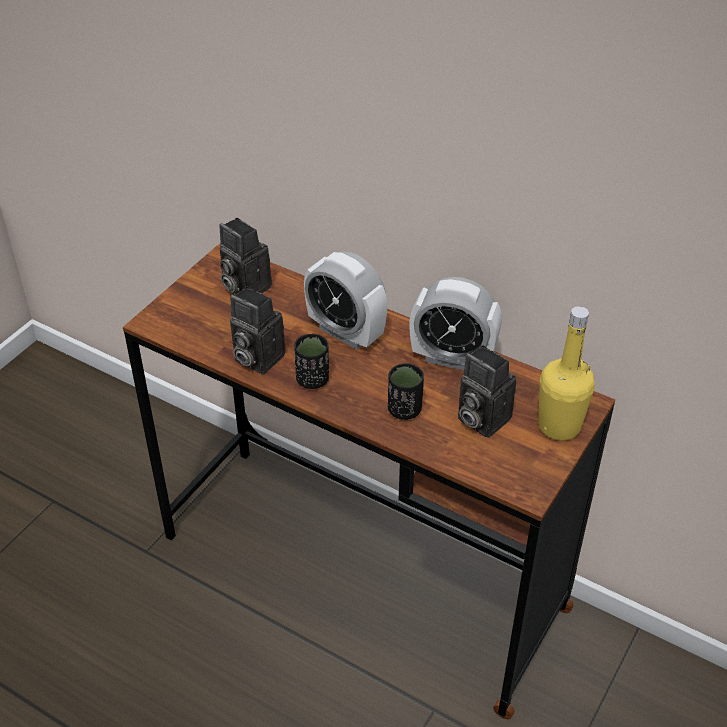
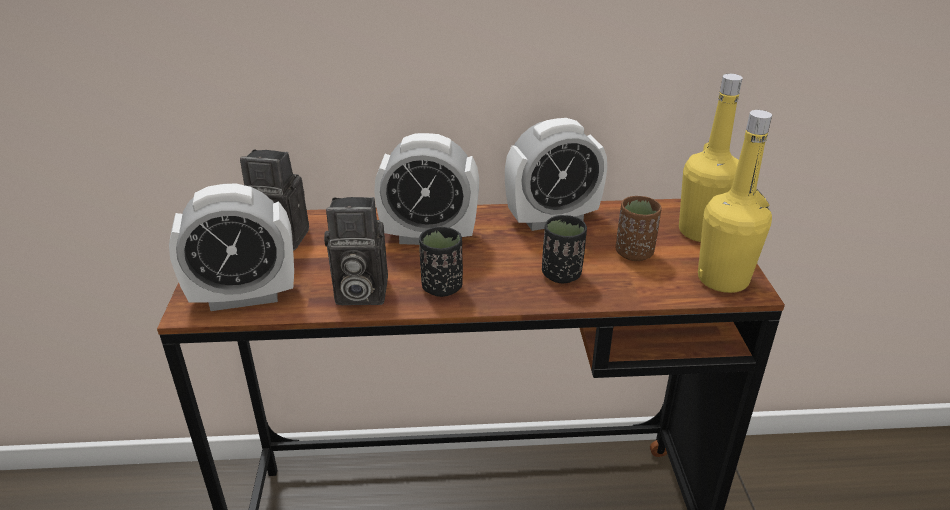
camera: 35 degrees left, 10 degrees down
(186, 327) = (244, 296): none -> alarm clock
(480, 418) = (634, 253): camera -> brown cup
(520, 474) = (723, 279): none -> yellow bottle

